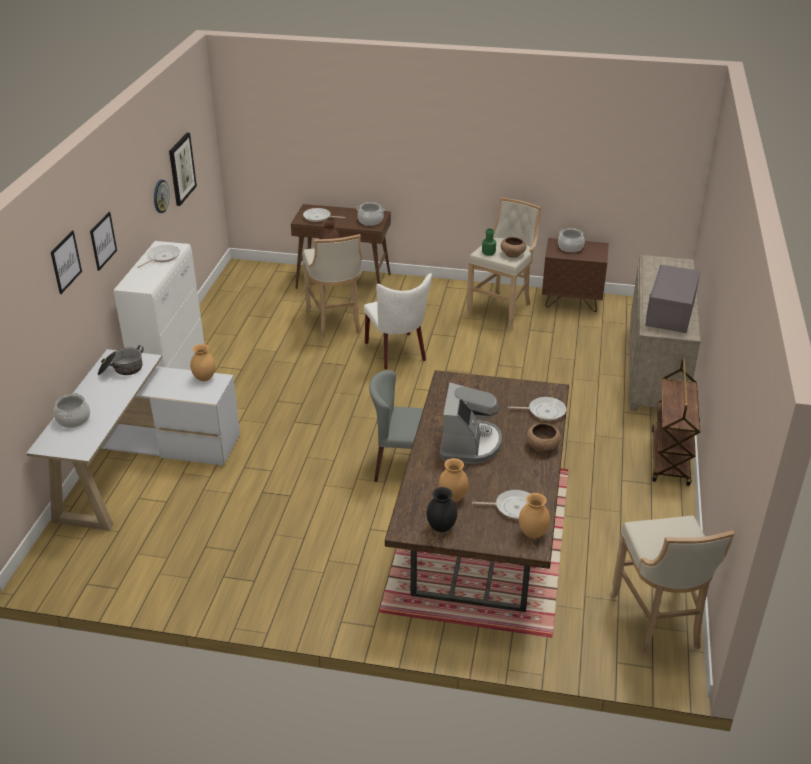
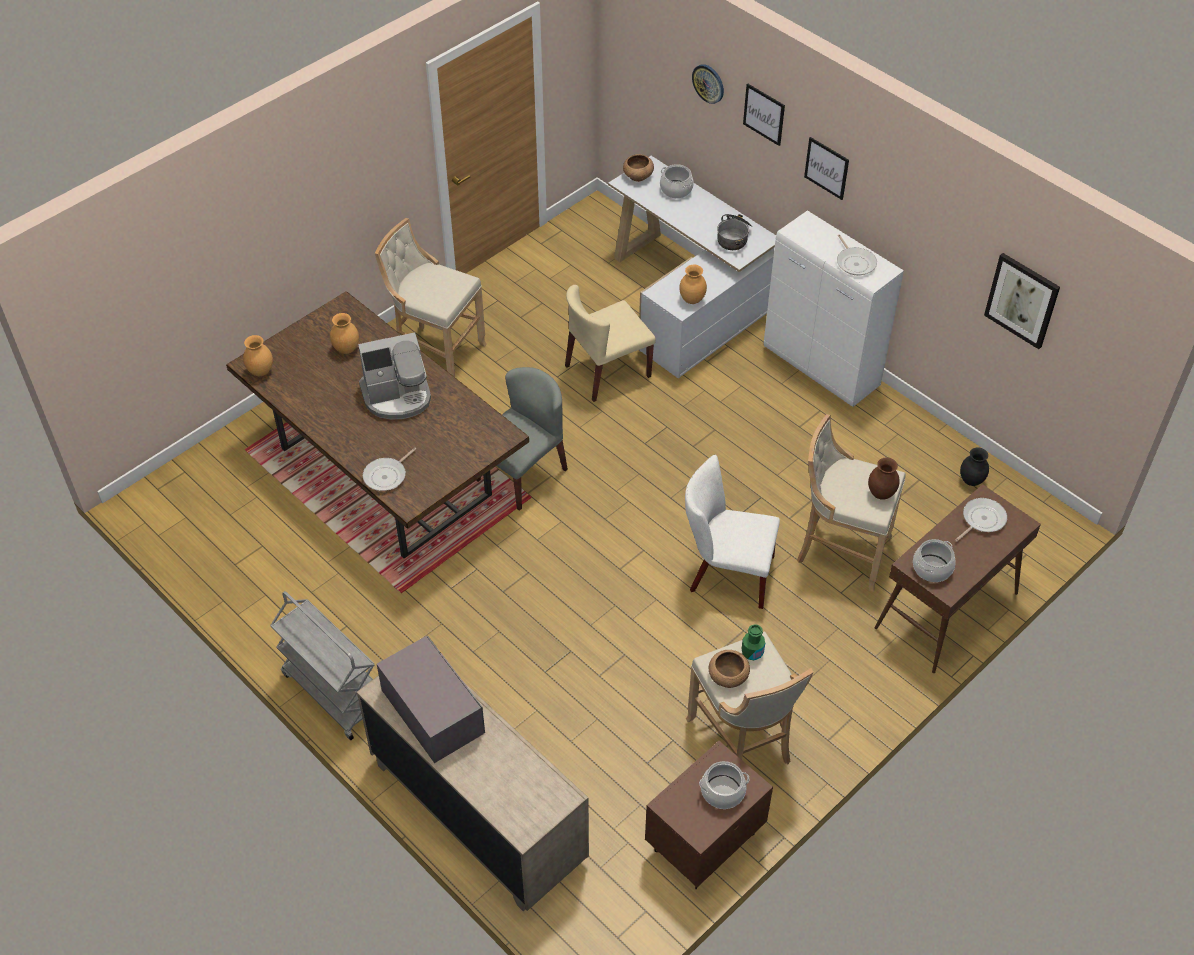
camera: 125 degrees right, 15 degrees up
(160, 196) = (956, 264): wall clock -> wall clock (708, 83)
(261, 472) = (607, 371): none -> beige chair
(441, 528) = (323, 325): black vase -> black vase (970, 481)
(469, 444) = (397, 396): coffee machine -> coffee machine turned 60 degrees counterclockwise
(513, 507) = (298, 378): frying pan -> none
(543, 446) = (344, 442): brown bowl -> brown bowl (637, 176)
(658, 623) = (184, 523): beige stool -> beige stool (436, 353)
(670, 458) = (332, 693): brown cart -> grey cart

